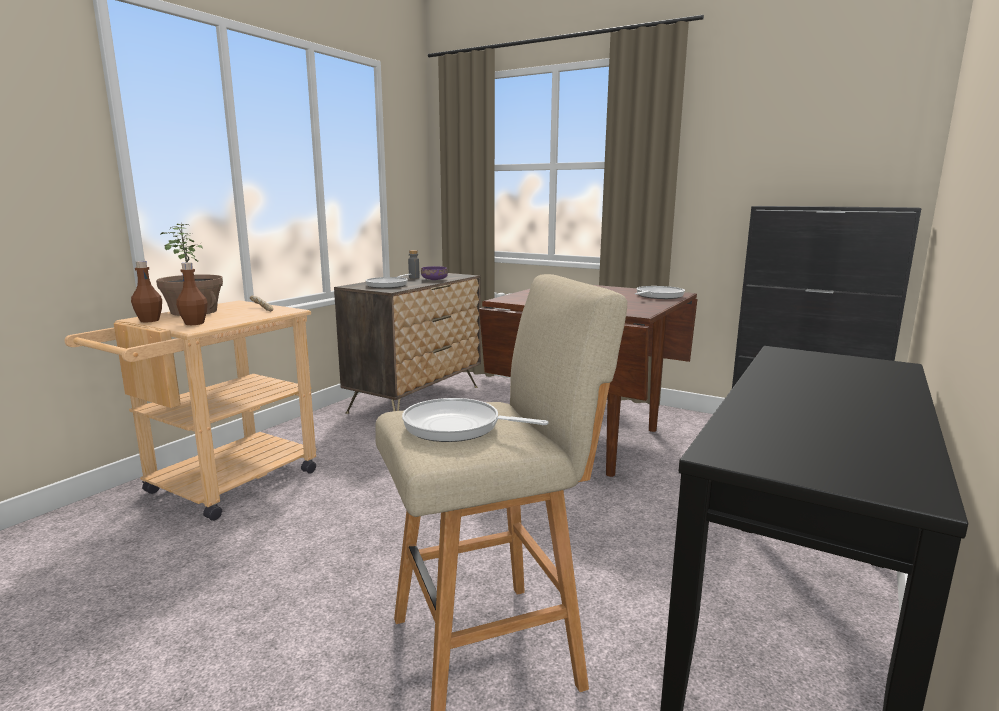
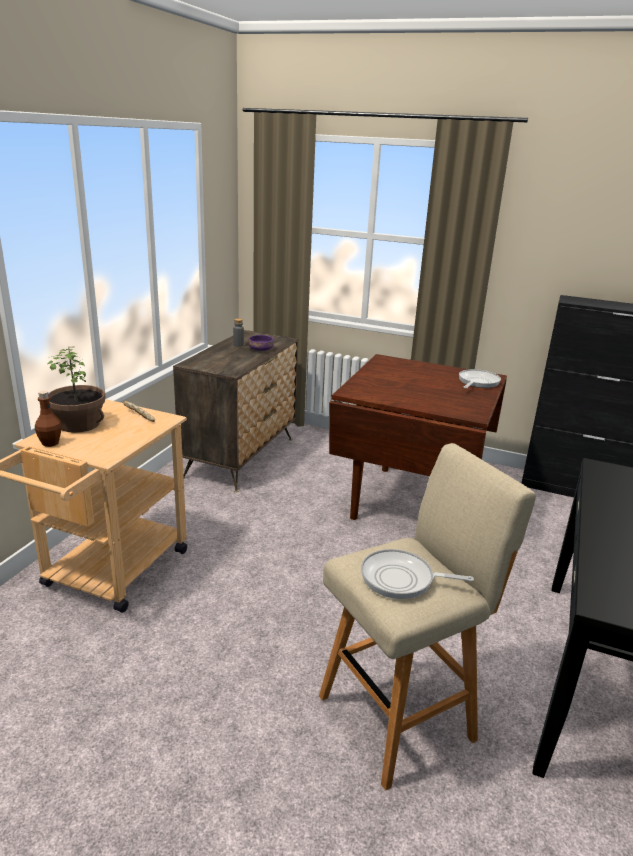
camera: 10 degrees left, 10 degrees up
(194, 323) = (98, 447): brown bottle -> none
(389, 285) = (224, 361): frying pan -> none

